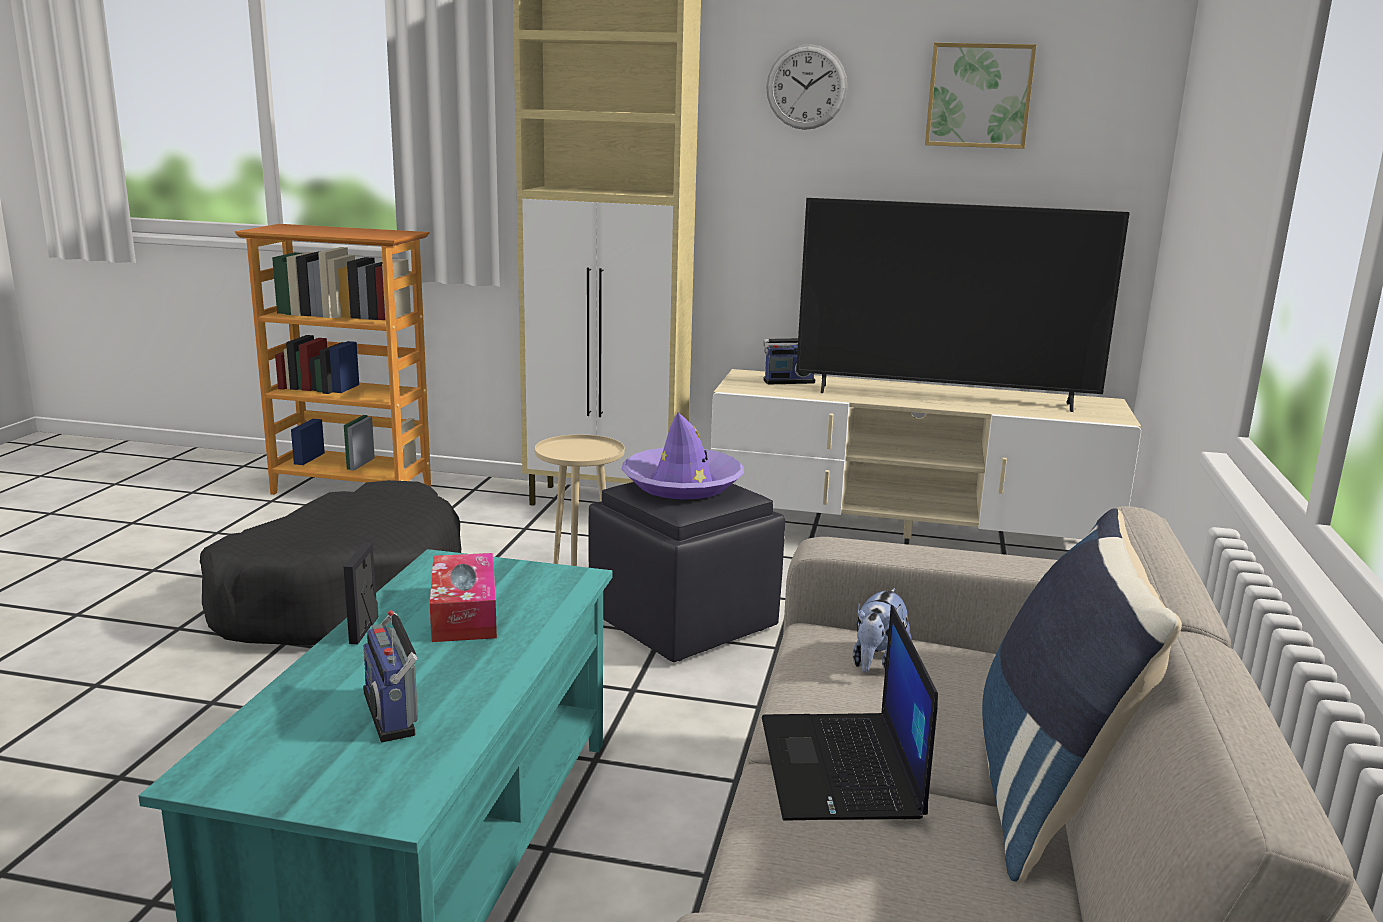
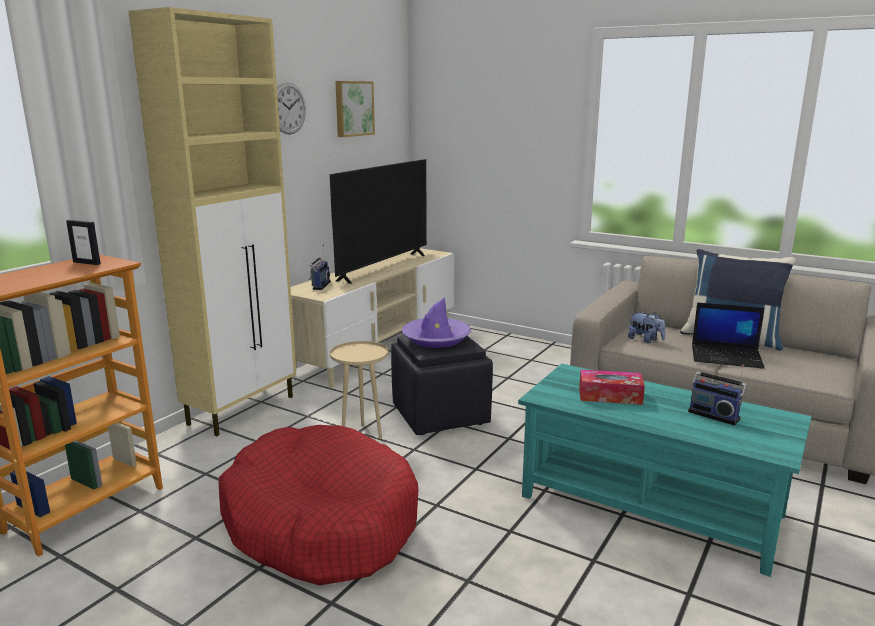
camera: 70 degrees left, 0 degrees up
(340, 594) = (320, 523): black dog bed -> red dog bed
(364, 630) = (628, 418): picture frame -> picture frame (87, 263)
(395, 712) = (714, 415): radio -> radio turned 45 degrees clockwise

